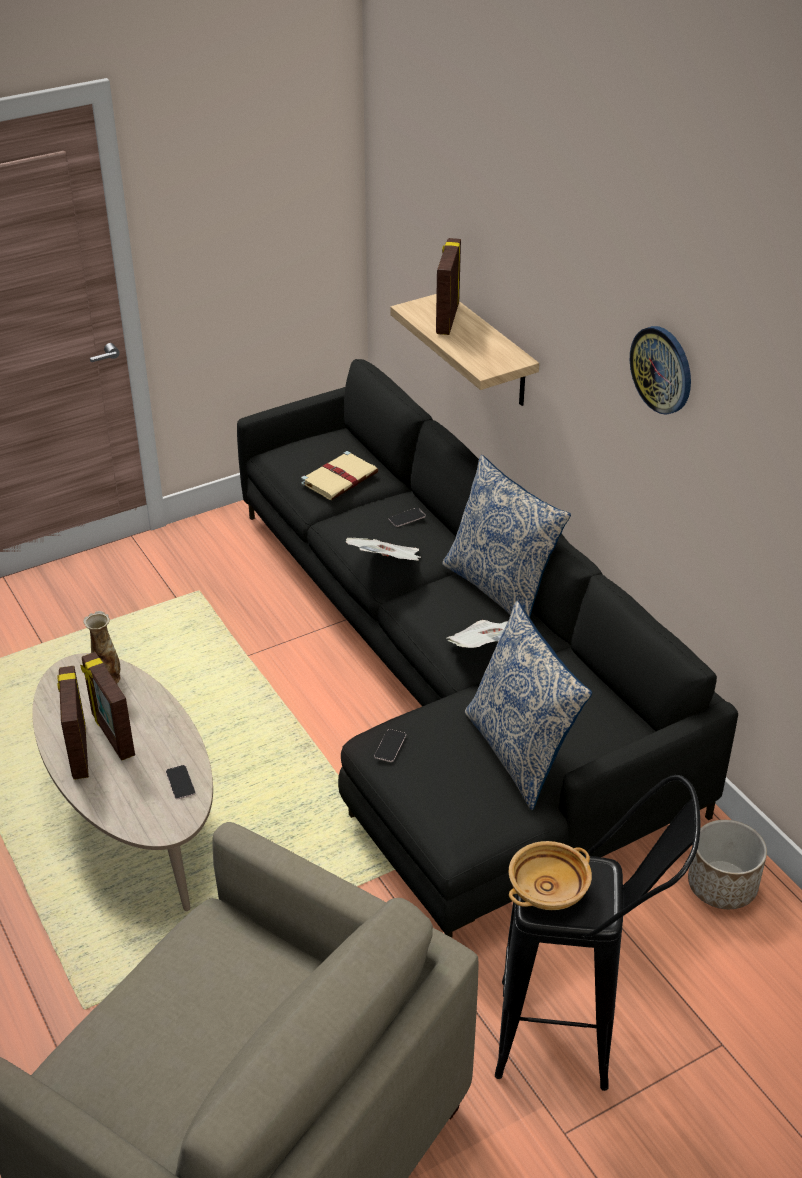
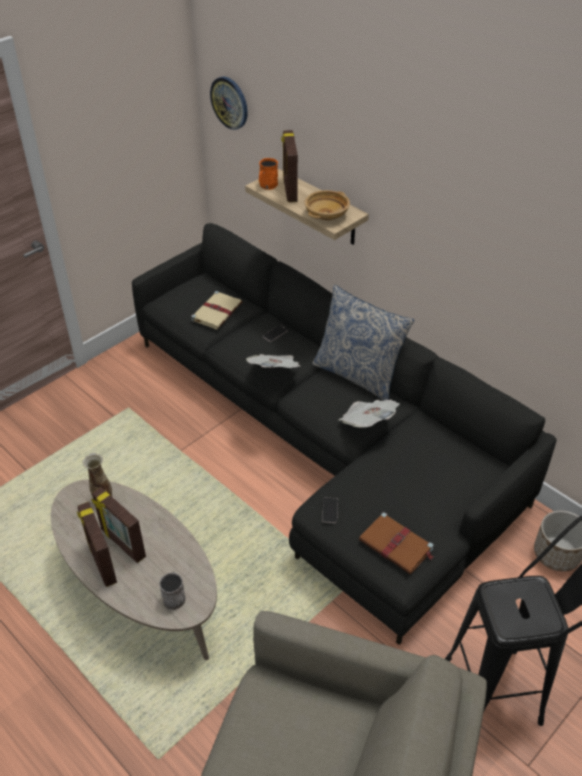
camera: 15 degrees left, 5 degrees up
(152, 807) = (174, 596): none -> grey mug
(180, 782) = (187, 571): phone -> none
(419, 310) = (267, 186): none -> orange mug
(460, 804) = (396, 545): none -> brown book
(520, 753) = (421, 496): pillow -> none
(548, 890) = (508, 611): beige bowl -> beige bowl (326, 215)
(662, 369) = (486, 211): wall clock -> wall clock (230, 102)

